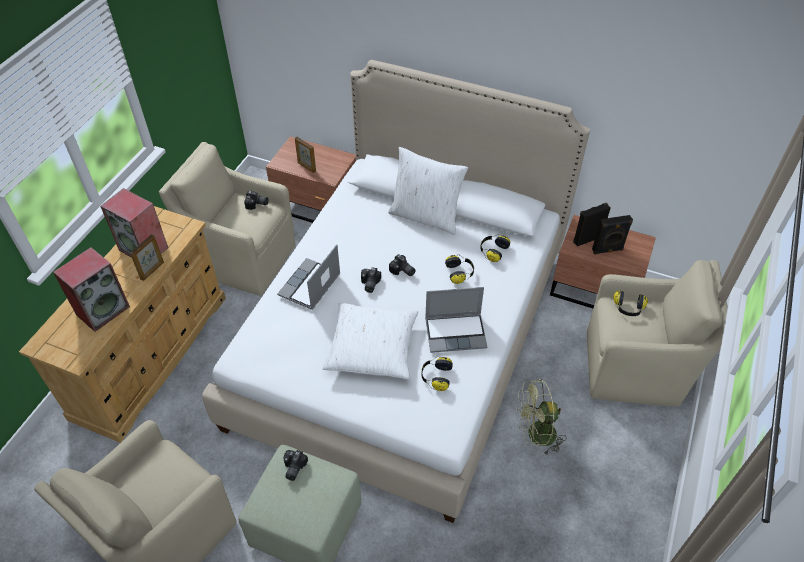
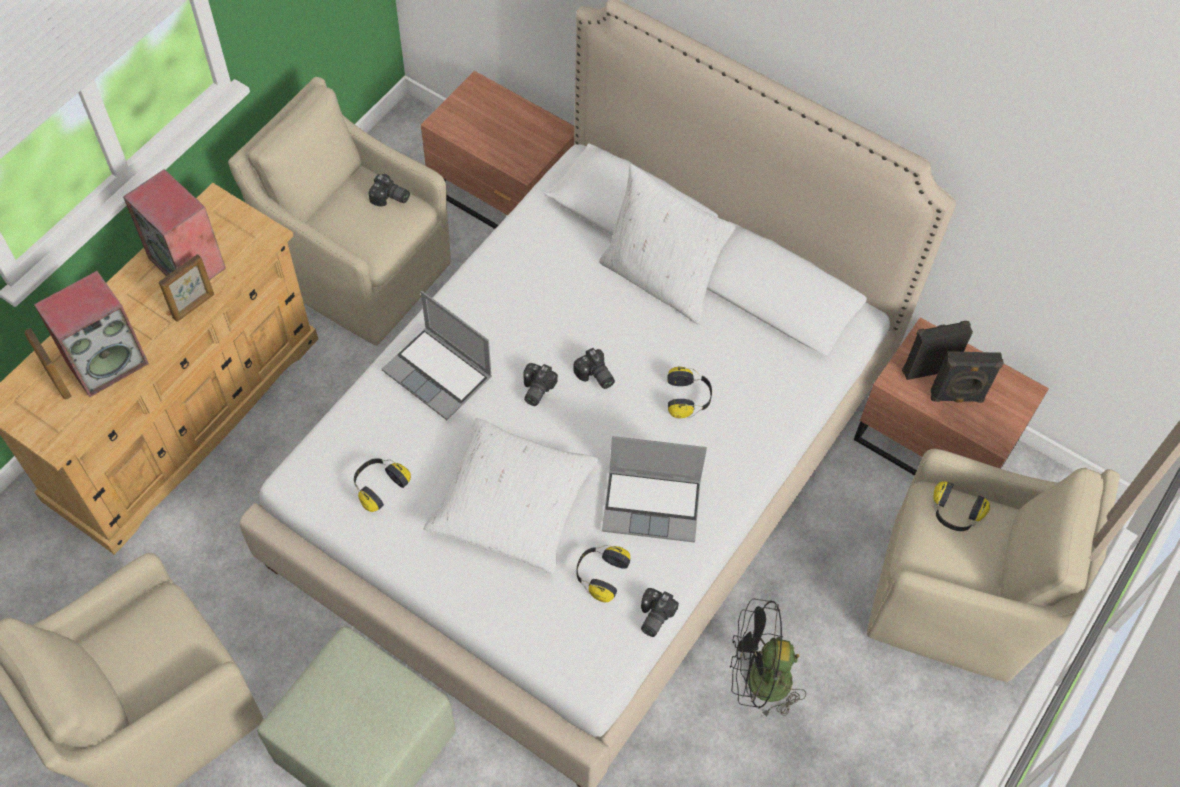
camera: 10 degrees right, 10 degrees up
(293, 468) = (352, 670): camera -> camera (653, 616)
(306, 167) = (488, 138): picture frame -> picture frame (57, 381)
(310, 286) = (439, 374): laptop -> laptop turned 90 degrees counterclockwise
(493, 251) = (754, 368): headphones -> headphones (379, 486)
(535, 436) = (757, 681): green fan -> black fan

